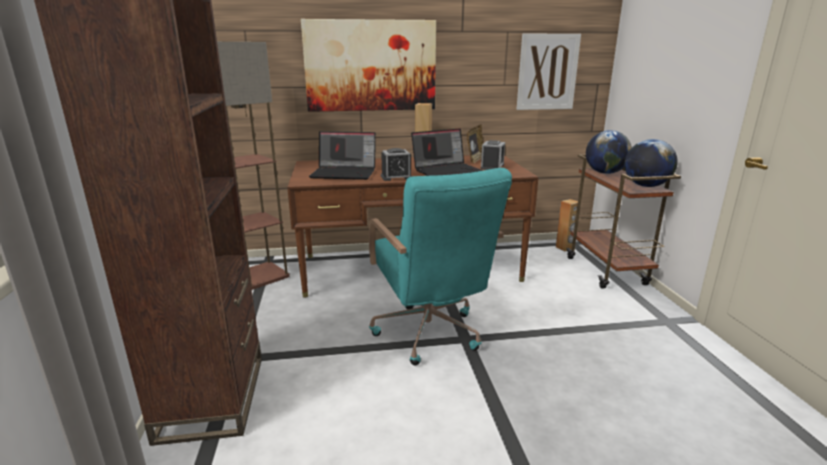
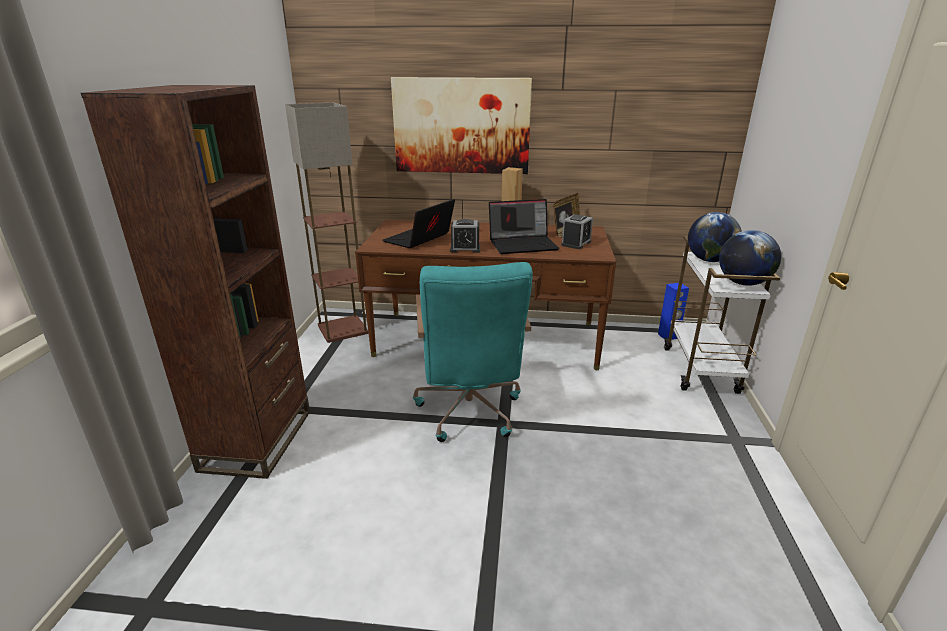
camera: 15 degrees right, 5 degrees up
(345, 173) = (419, 239): laptop -> laptop turned 105 degrees clockwise
(547, 72) = (662, 137): picture -> none
(565, 248) = (668, 336): brown speaker -> blue speaker
(607, 272) = (700, 372): brown cart -> white cart

